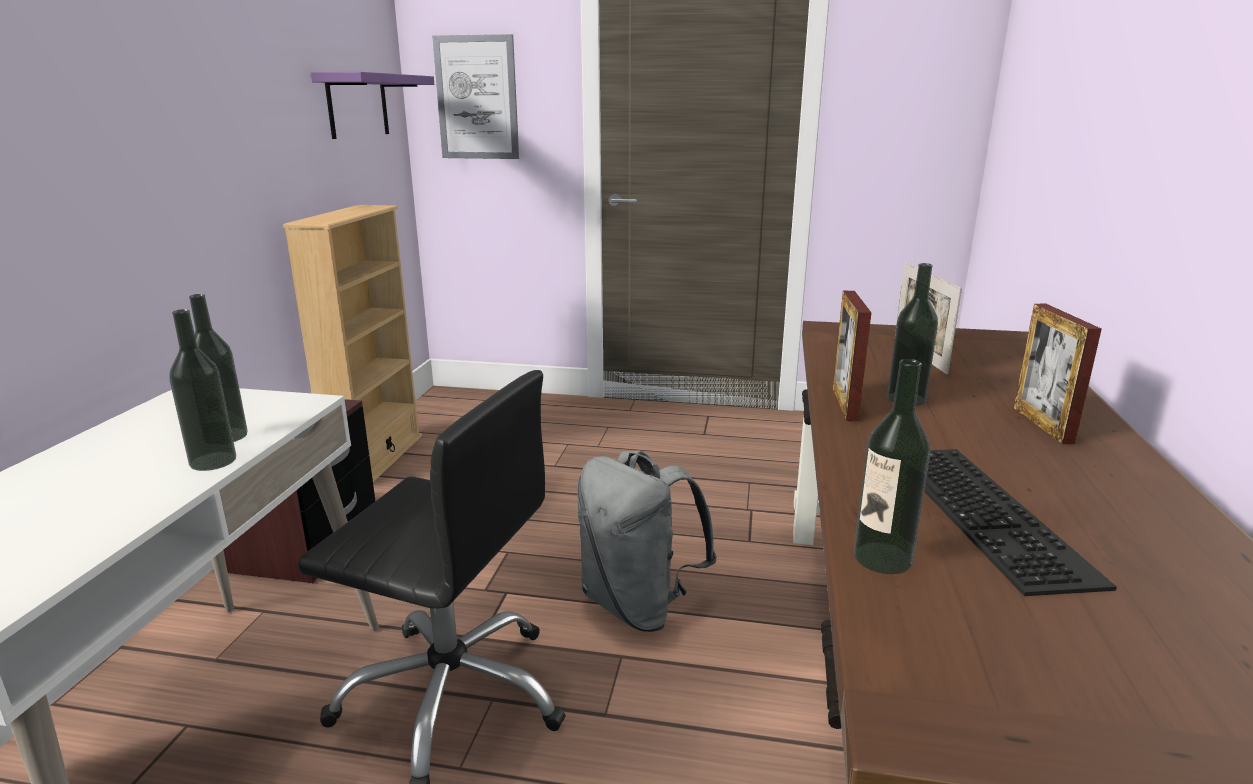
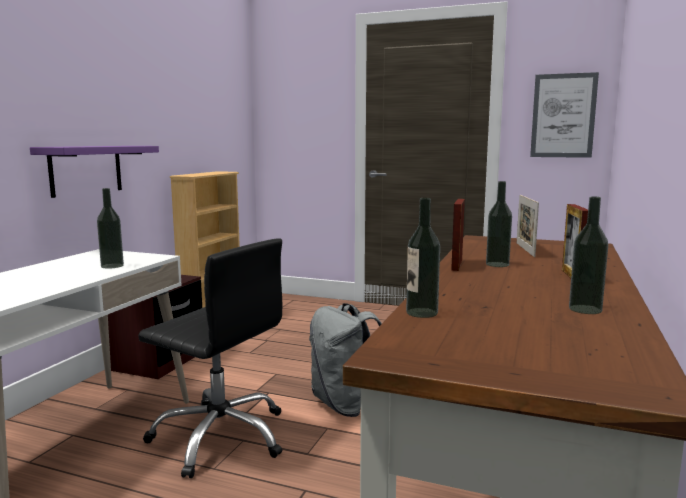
camera: 10 degrees right, 10 degrees down
(213, 461) = (102, 273): bottle -> bottle (585, 309)
(358, 105) = (223, 116): purple shelf -> purple shelf (86, 170)
(477, 98) = (294, 114): picture -> picture (563, 116)
(991, 513) = (501, 303): keyboard -> none

